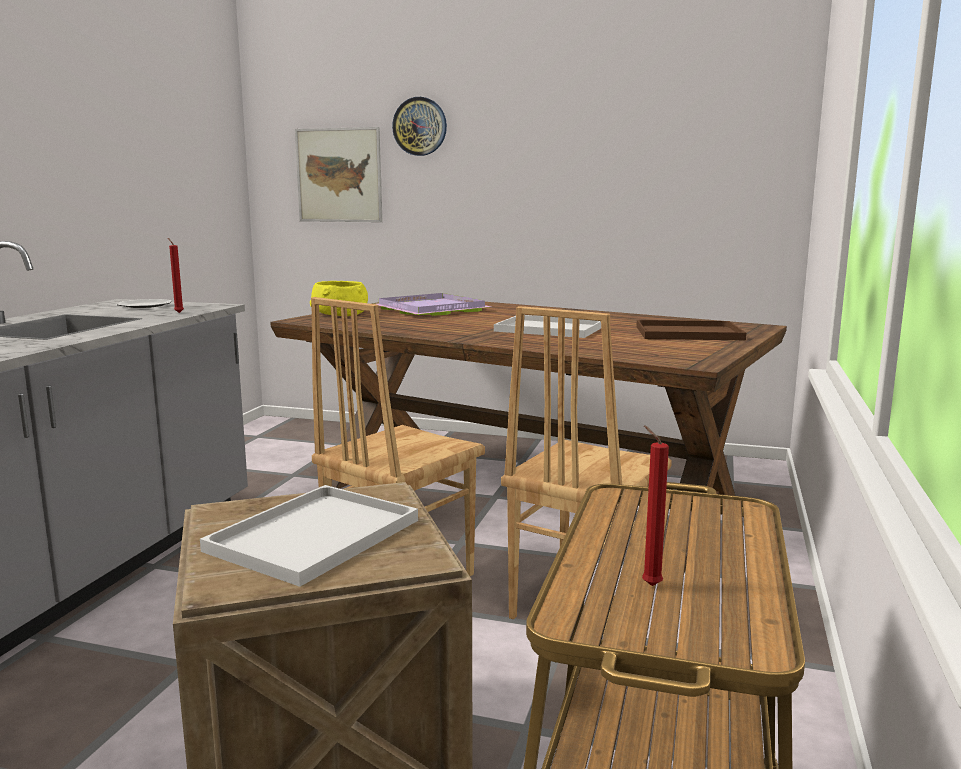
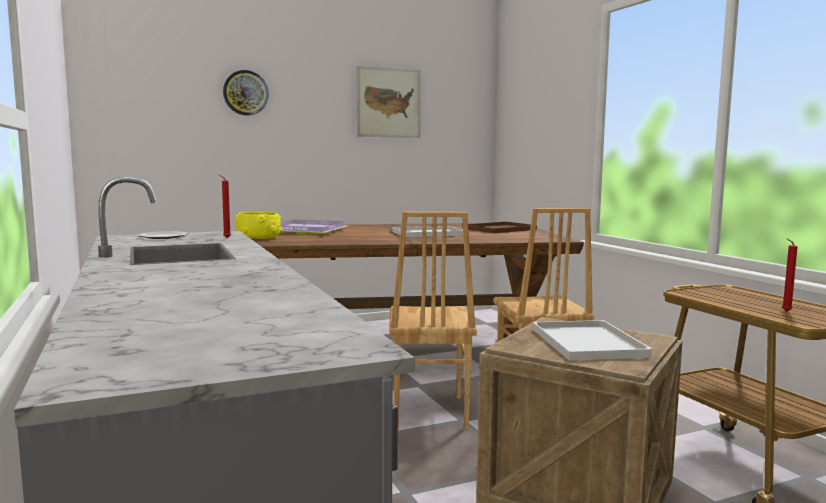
camera: 40 degrees left, 5 degrees down
(339, 175) = (171, 128): picture -> picture (388, 102)

